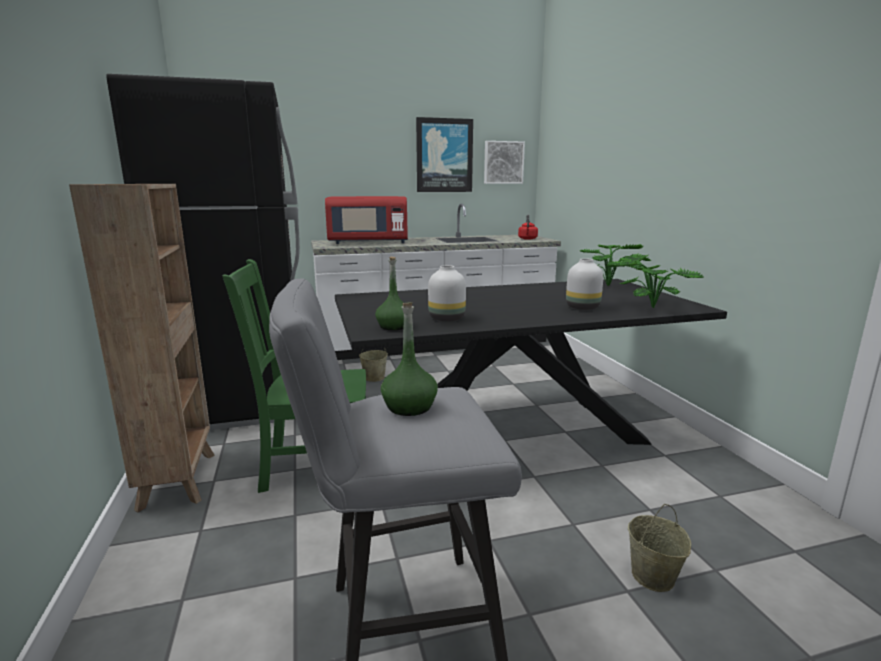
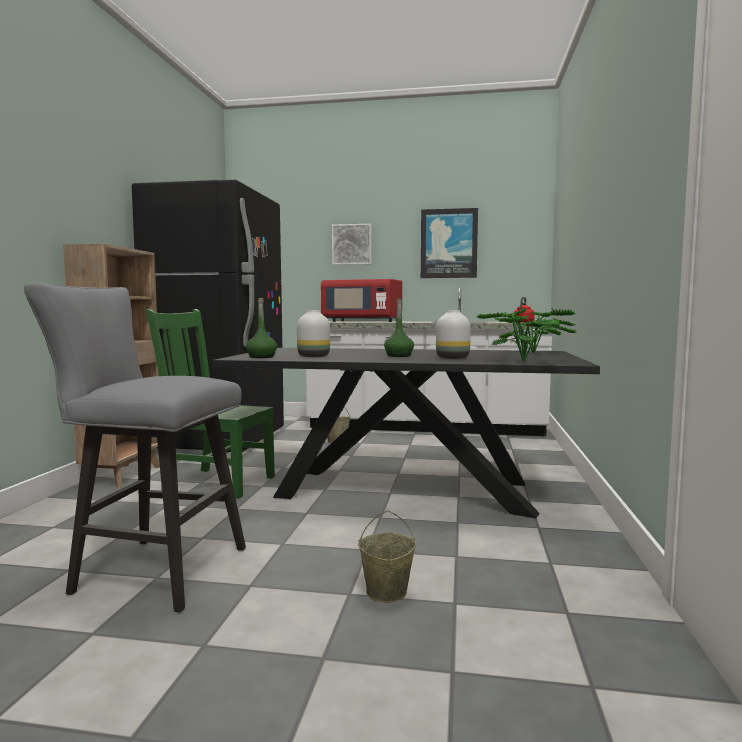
camera: 25 degrees right, 10 degrees down
(409, 407) = (157, 376): green bottle -> green bottle (398, 356)
(503, 162) = (512, 248): picture -> picture (352, 244)

